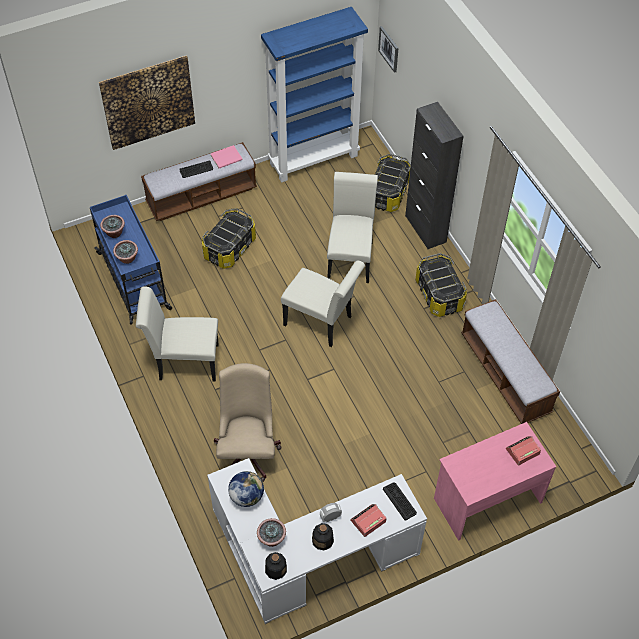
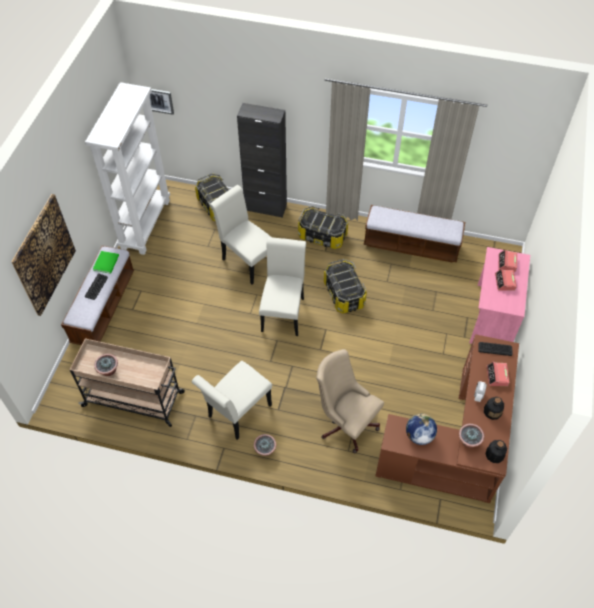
camera: 50 degrees left, 0 degrees up
(127, 259) = (142, 378): potted plant -> potted plant (265, 450)
(134, 282) = (134, 399): blue cart -> beige cart
(227, 158) = (107, 262): pink book -> green book
(229, 248) = (167, 321): storage box -> storage box (343, 294)
(306, 556) = (456, 443): white desk -> brown desk
(314, 159) = (145, 224): blue bookcase -> white bookcase
(322, 323) = (283, 311): white chair -> white chair turned 60 degrees counterclockwise
(495, 463) = (505, 282): none -> alarm clock

